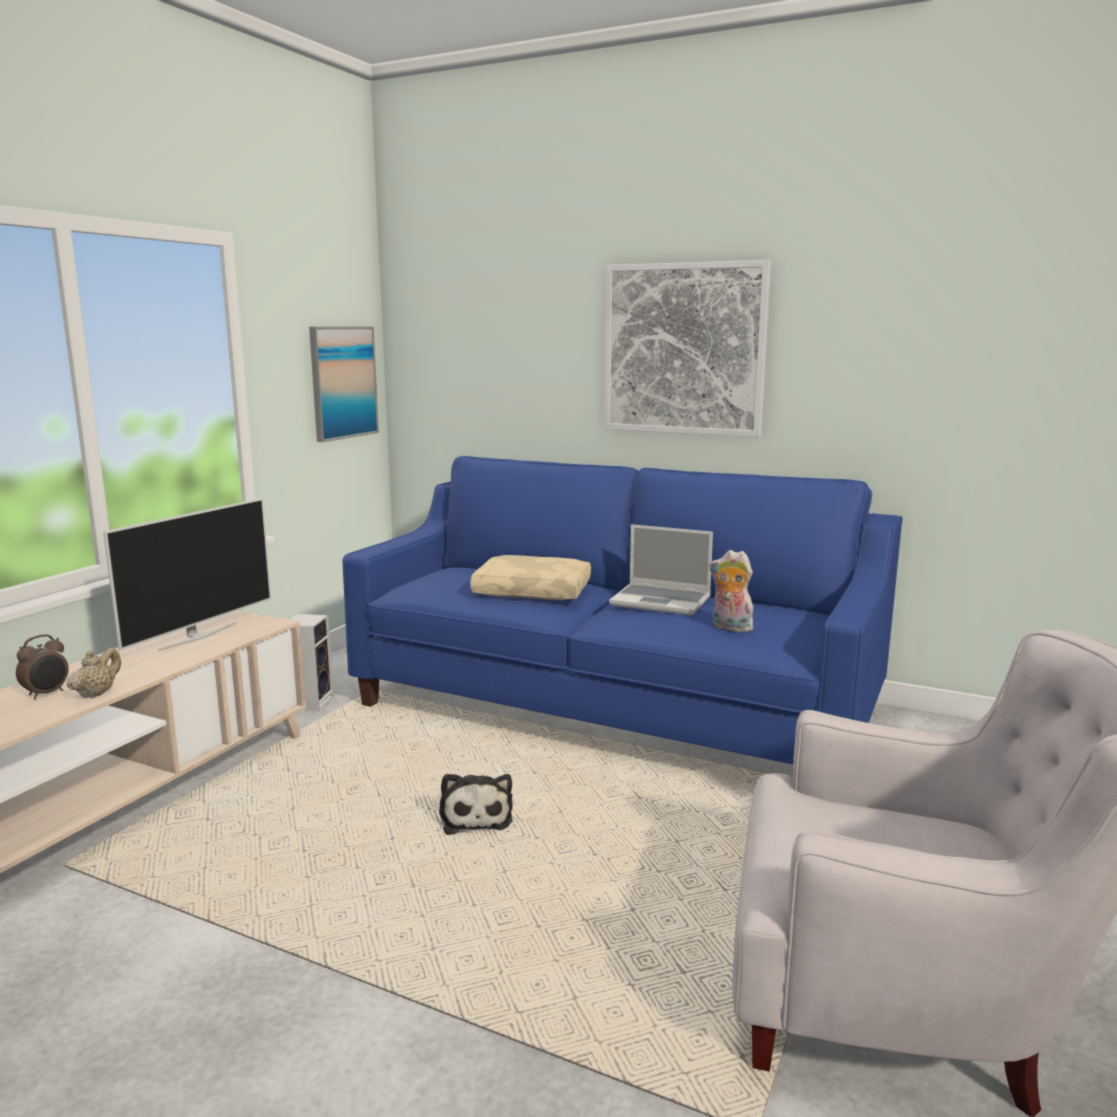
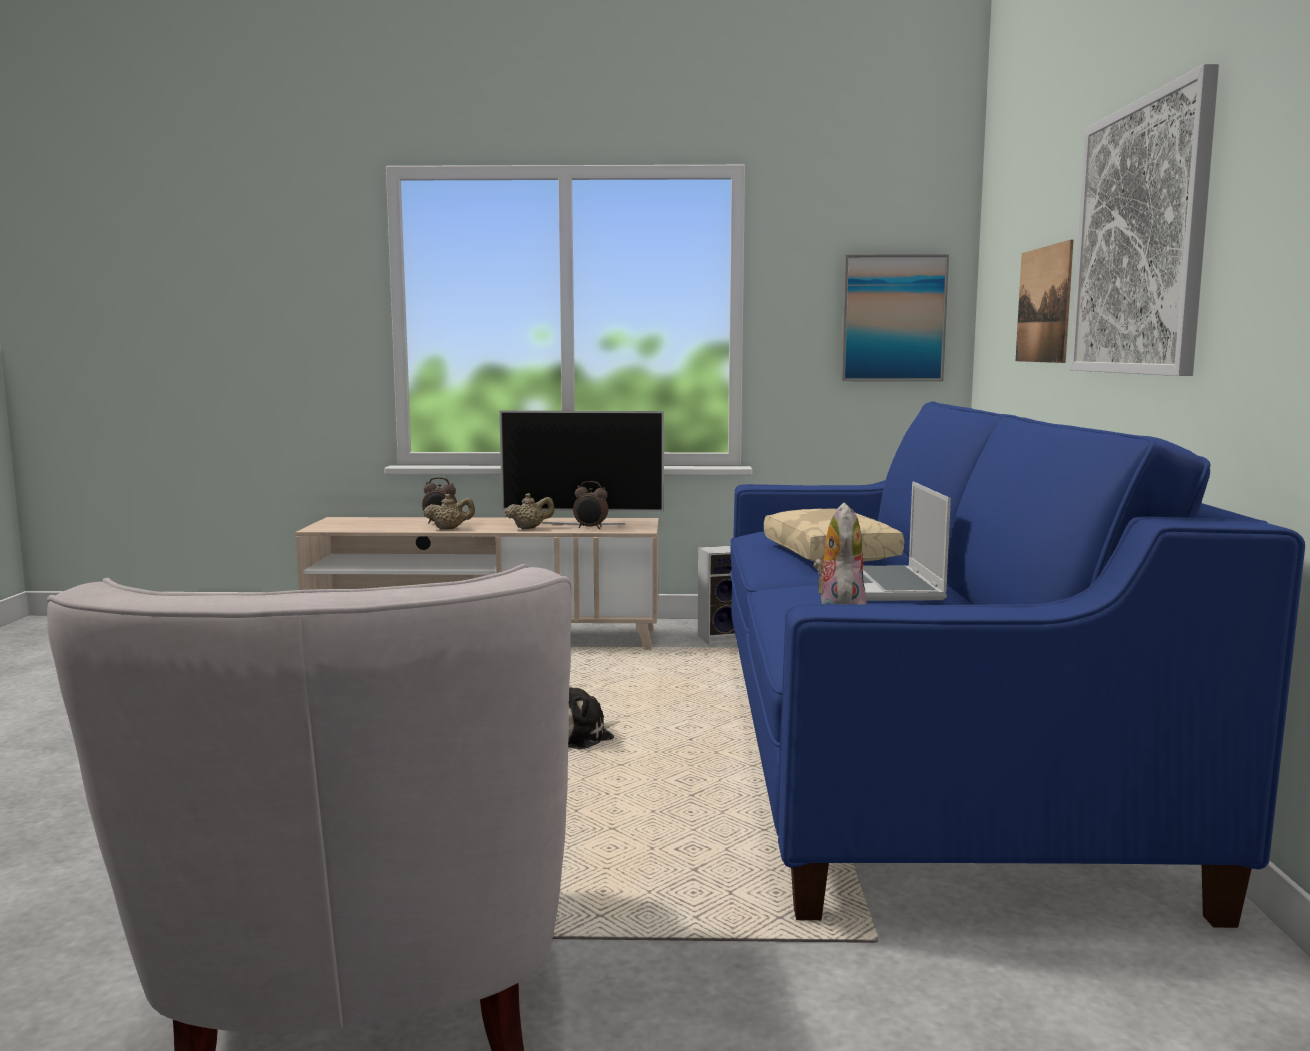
camera: 65 degrees right, 5 degrees down
(175, 659) = (529, 528): none -> beige teapot
(227, 637) = (590, 528): none -> alarm clock
(534, 379) = (1043, 304): none -> picture

